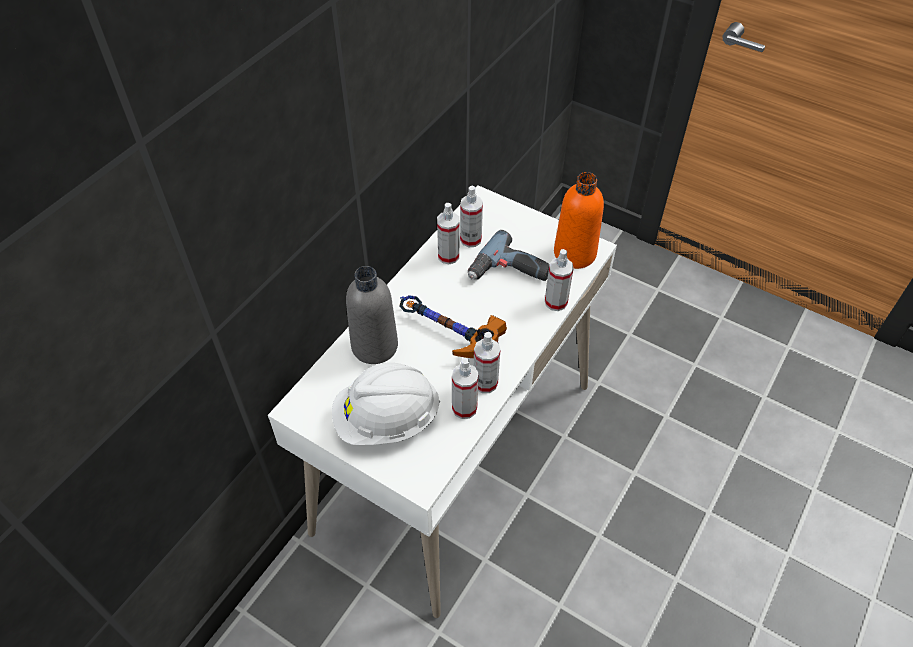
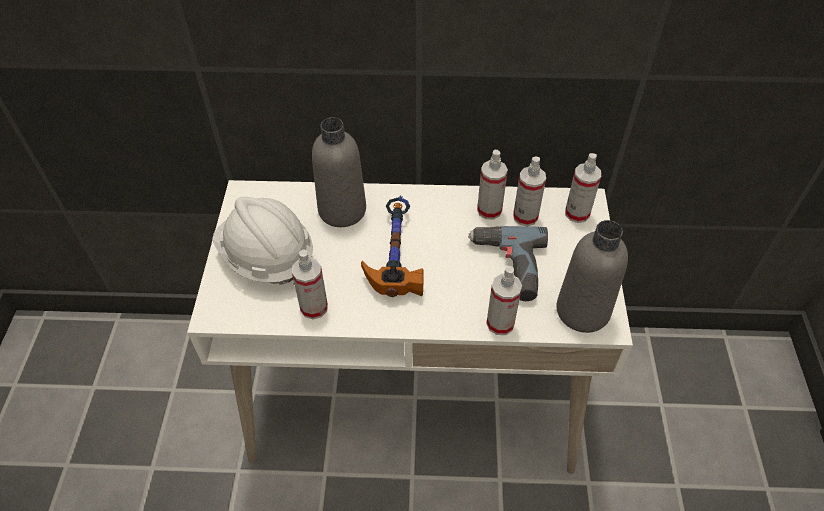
camera: 60 degrees right, 0 degrees up
(485, 383) = (354, 310): spray bottle -> spray bottle (577, 213)
(574, 254) = (582, 311): orange bottle -> grey bottle

